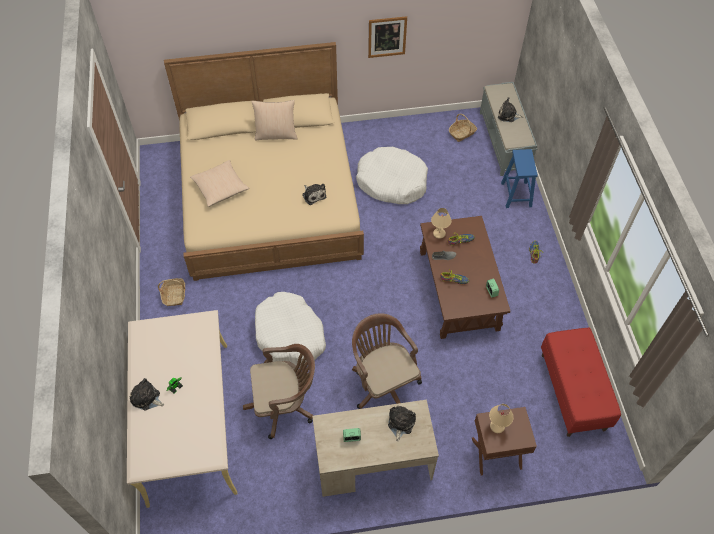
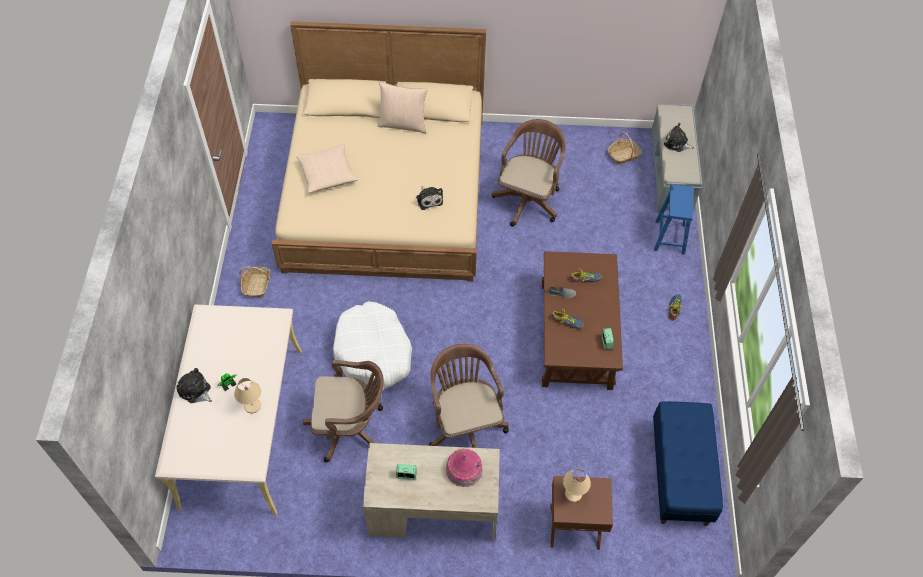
camera: 10 degrees right, 0 degrees up
(387, 37) = (547, 32): picture -> none
(392, 182) = (528, 199): white dog bed -> brown office chair
(400, 423) = (464, 469): plush toy -> toy house
(439, 233) = (562, 266): beige table lamp -> beige table lamp (252, 406)
(573, 391) = (680, 474): red bench -> blue bench

